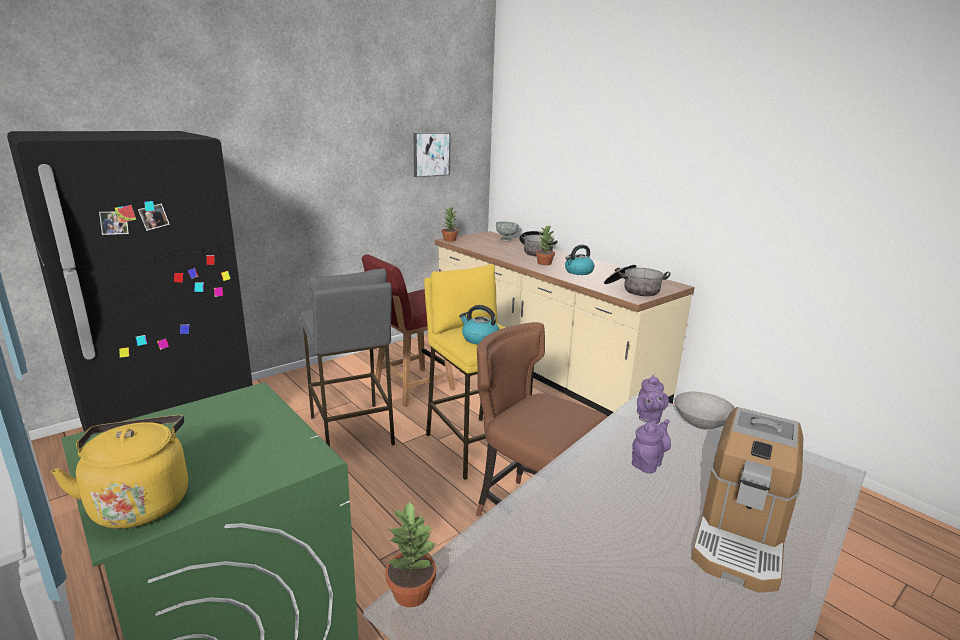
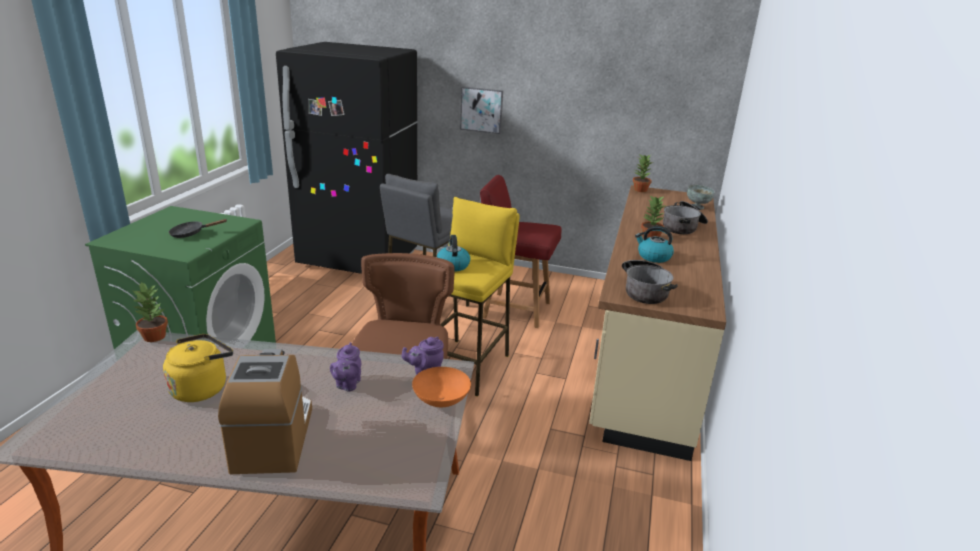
camera: 55 degrees right, 5 degrees up
(141, 501) = (128, 236): yellow kettle -> yellow kettle (201, 388)
(233, 440) = (191, 234): none -> black frying pan
(431, 154) = (647, 94): picture -> picture (481, 110)
(648, 463) = (347, 384): purple teapot -> purple teapot turned 90 degrees clockwise
(700, 424) = (442, 401): grey bowl -> orange bowl
(740, 536) = (273, 439): coffee machine -> coffee machine turned 90 degrees clockwise

